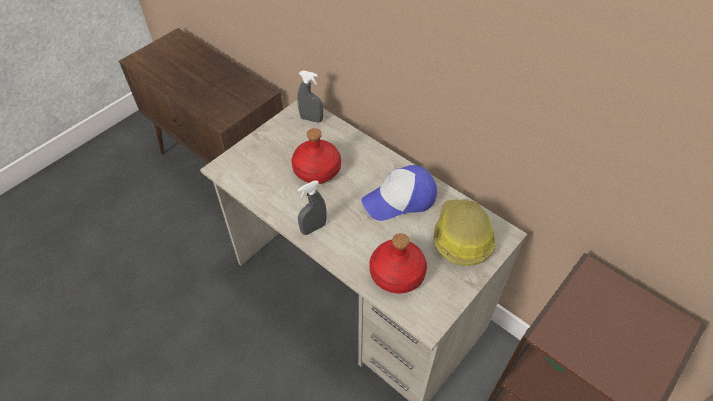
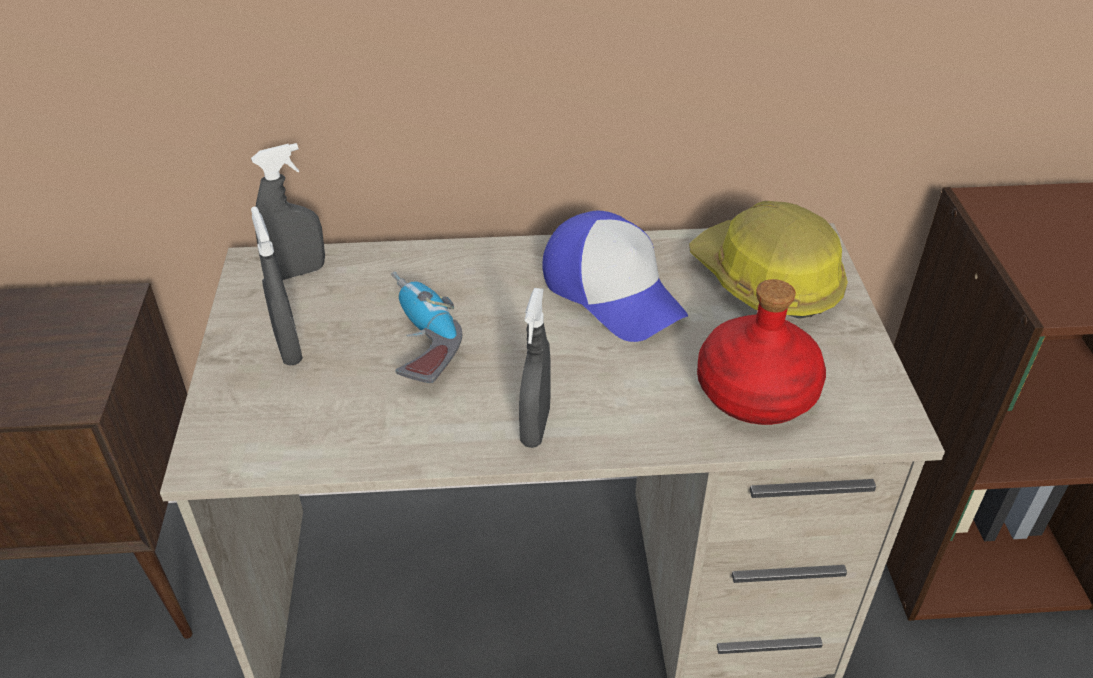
camera: 45 degrees left, 10 degrees down
(278, 146) = (288, 348): none -> grey spray bottle
(316, 170) = (416, 339): red bottle -> power drill
(400, 199) = (613, 291): cap -> cap turned 60 degrees counterclockwise

